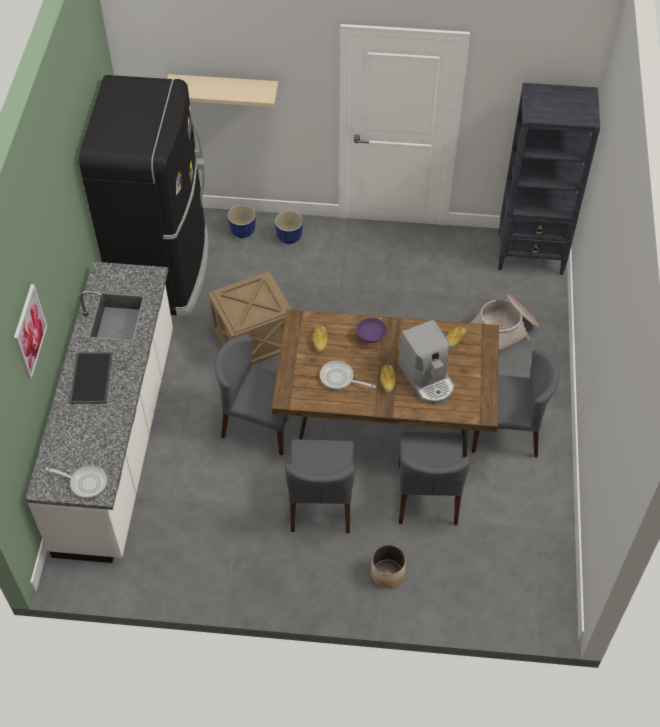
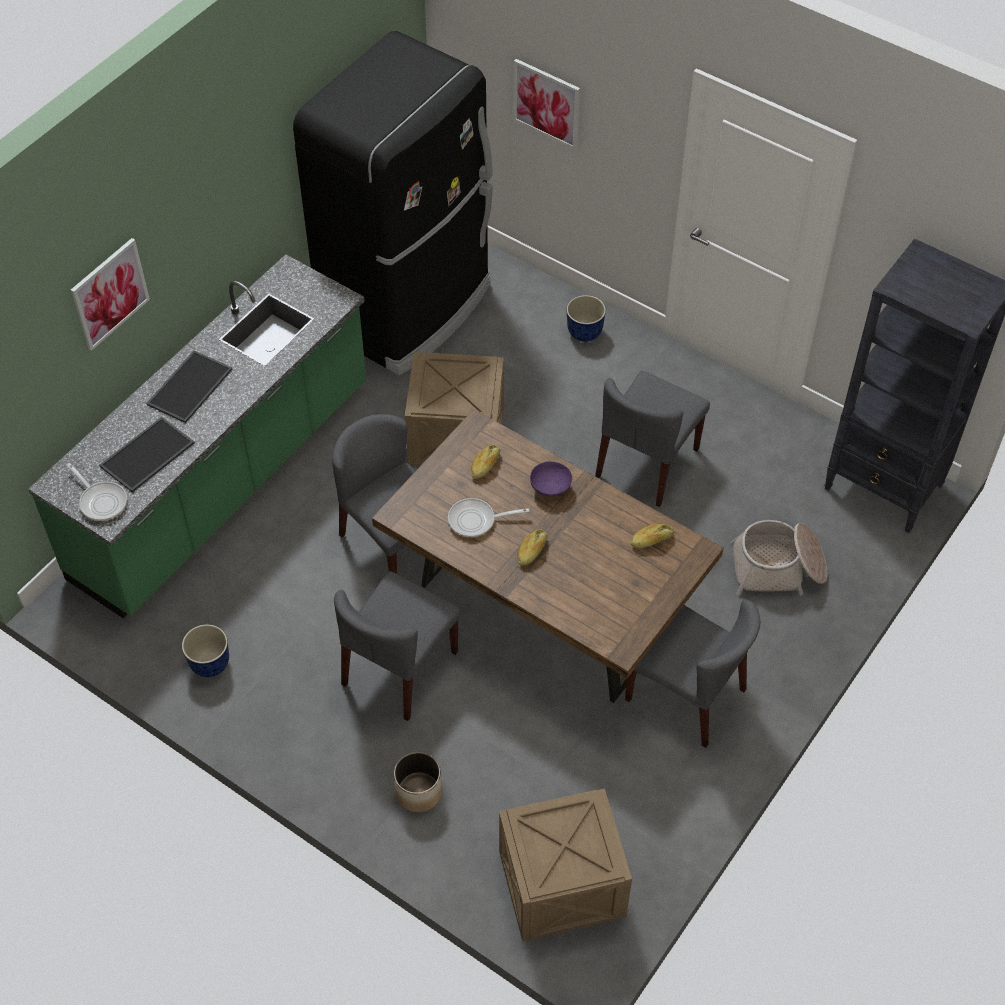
camera: 30 degrees right, 0 degrees up
(95, 437) = (147, 456): none -> tray
(119, 439) = (224, 483): white counter -> green counter
(224, 89) = (546, 103): beige shelf -> picture
(242, 232) = (532, 301): planter -> planter (209, 664)
(339, 378) = (476, 520): frying pan -> frying pan turned 60 degrees counterclockwise
(427, 379) = (582, 572): coffee machine -> none
(427, 495) = (533, 724): grey chair -> grey chair (647, 463)
(511, 584) = (560, 885): none -> crate

